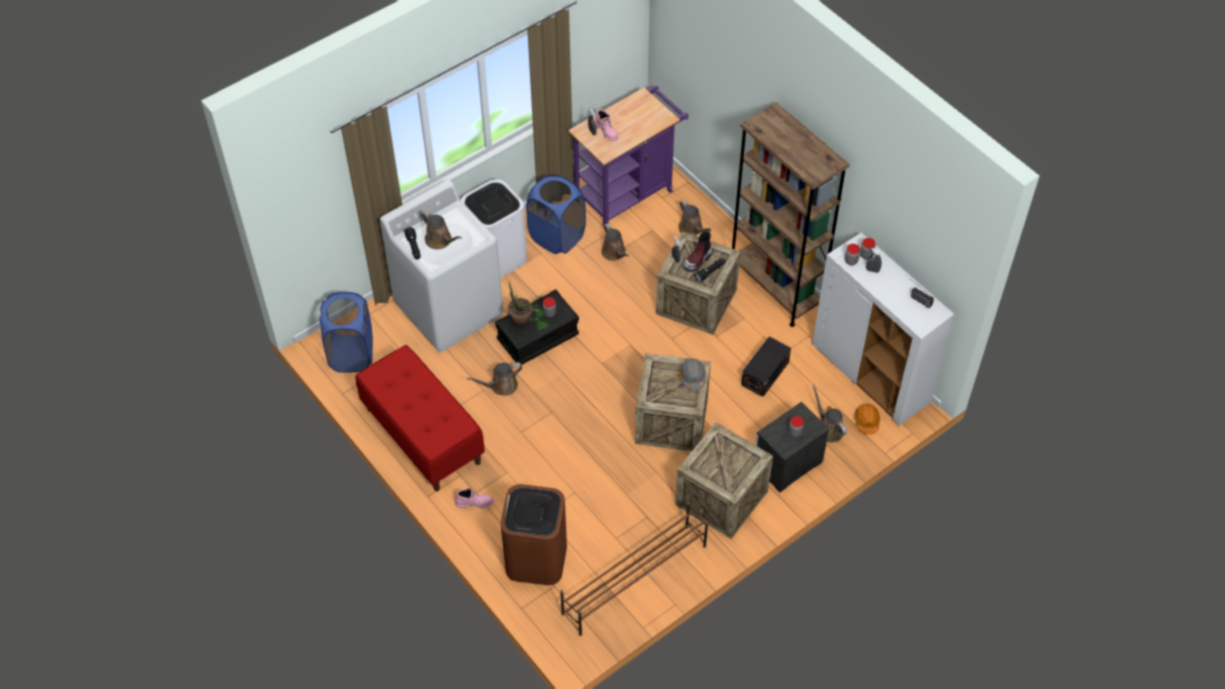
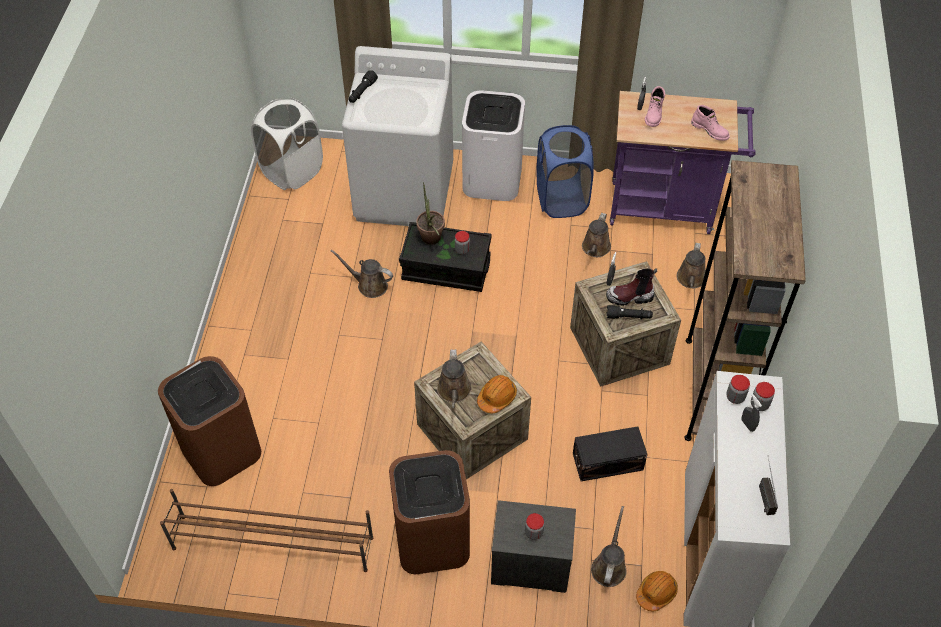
camera: 45 degrees right, 0 degrees up
(351, 354) = (292, 171): blue laundry basket -> white laundry basket
(422, 436) = (263, 275): red bench -> none
(440, 240) = (389, 101): brown watering can -> brown watering can (454, 391)
(475, 502) = (234, 361): pink boot -> pink boot (710, 130)
(692, 377) = (497, 397): grey hard hat -> orange hard hat
(721, 498) = (433, 540): crate -> brown trash can

